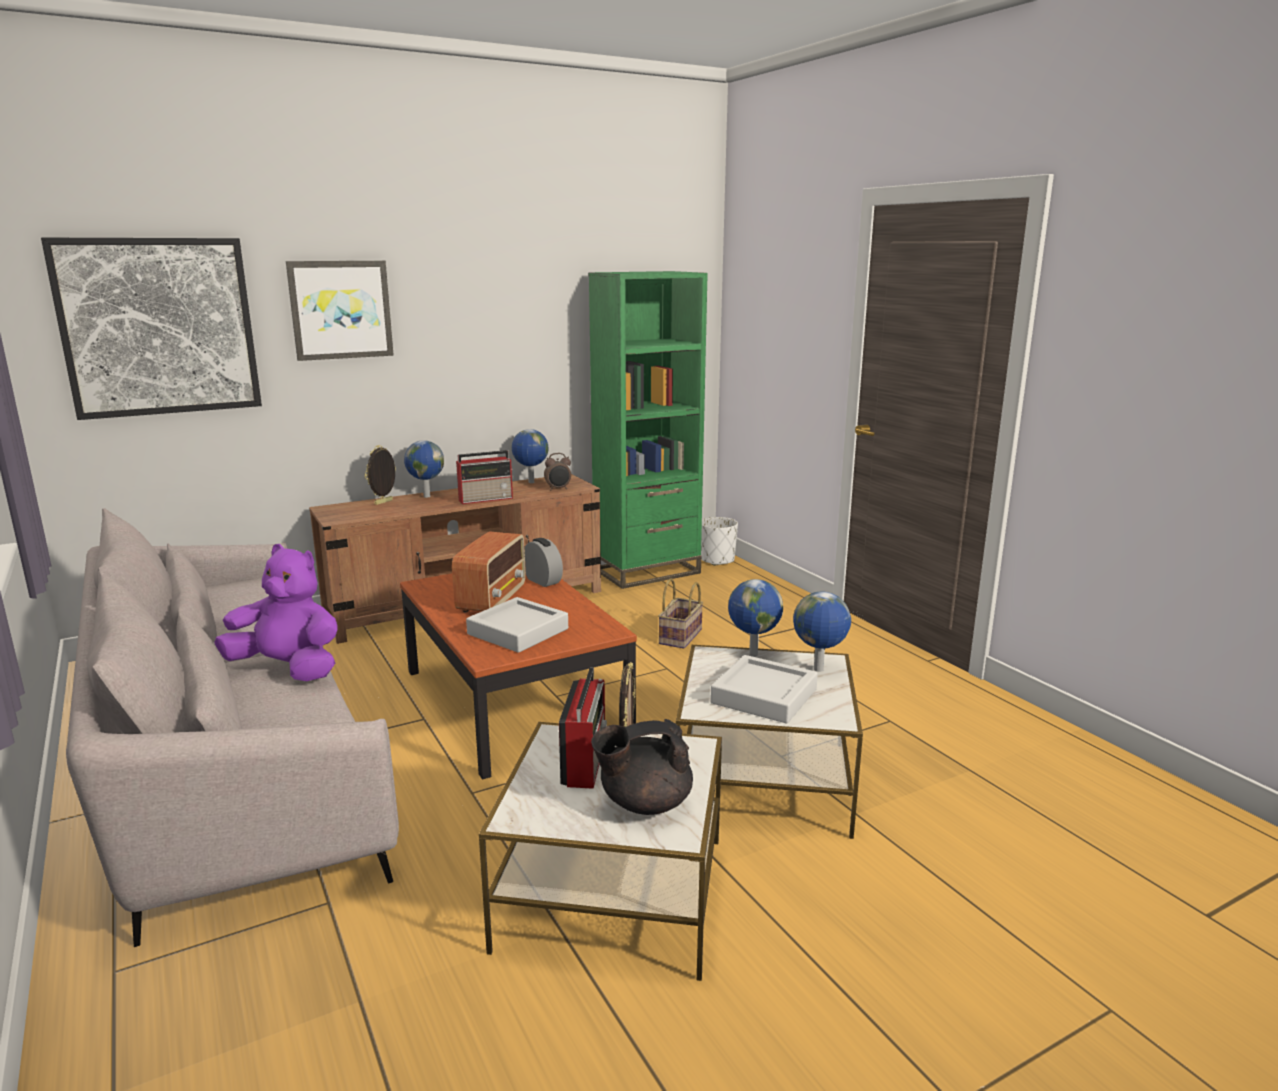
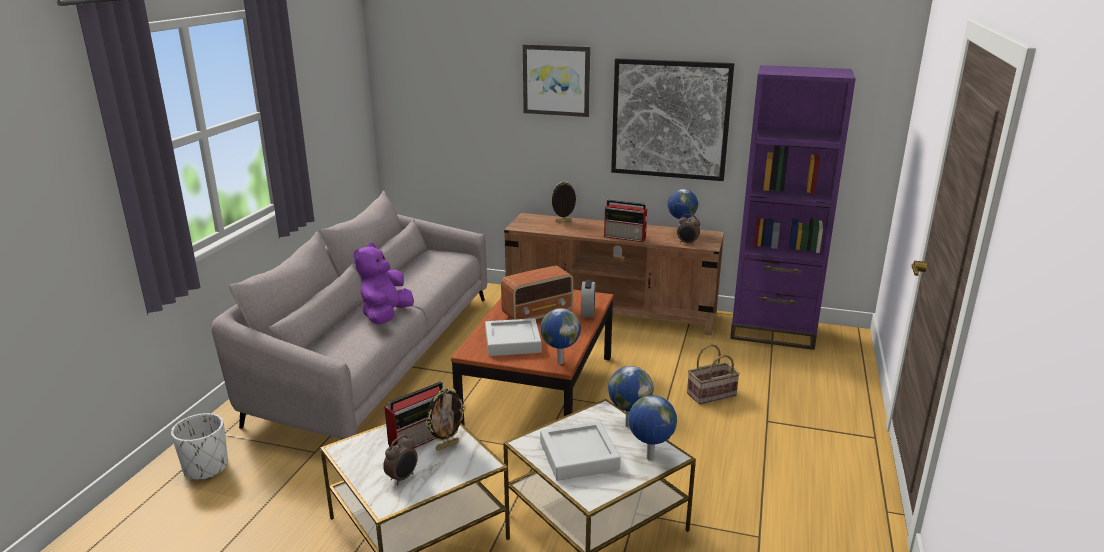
camera: 45 degrees right, 5 degrees up
(159, 327) = (447, 82): picture -> picture (670, 119)
(288, 669) = (386, 316): purple plush toy -> purple plush toy turned 135 degrees counterclockwise
(426, 496) = (594, 224): globe -> globe (560, 362)
(644, 803) = (403, 478): black teapot -> alarm clock
(647, 571) = (772, 332): green bookcase -> purple bookcase
(717, 560) = (848, 343): white planter -> white planter (206, 468)

